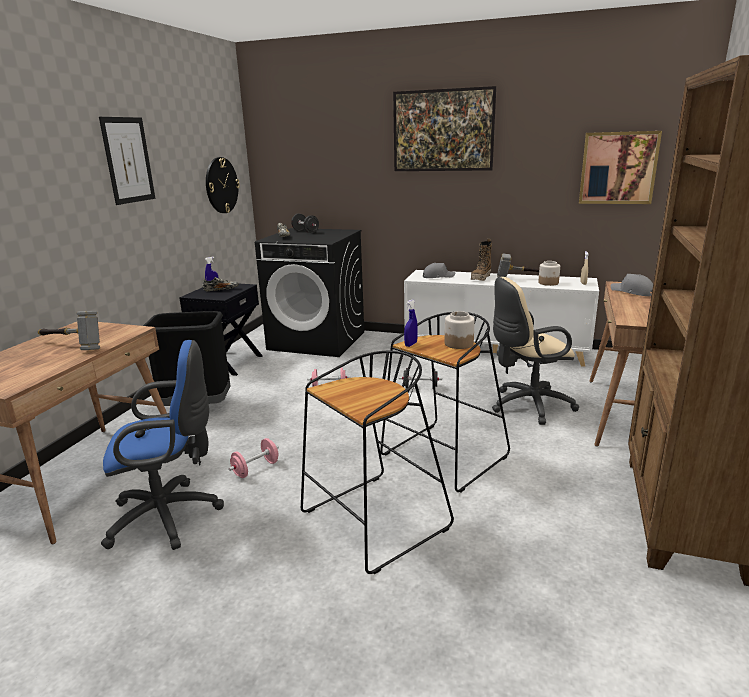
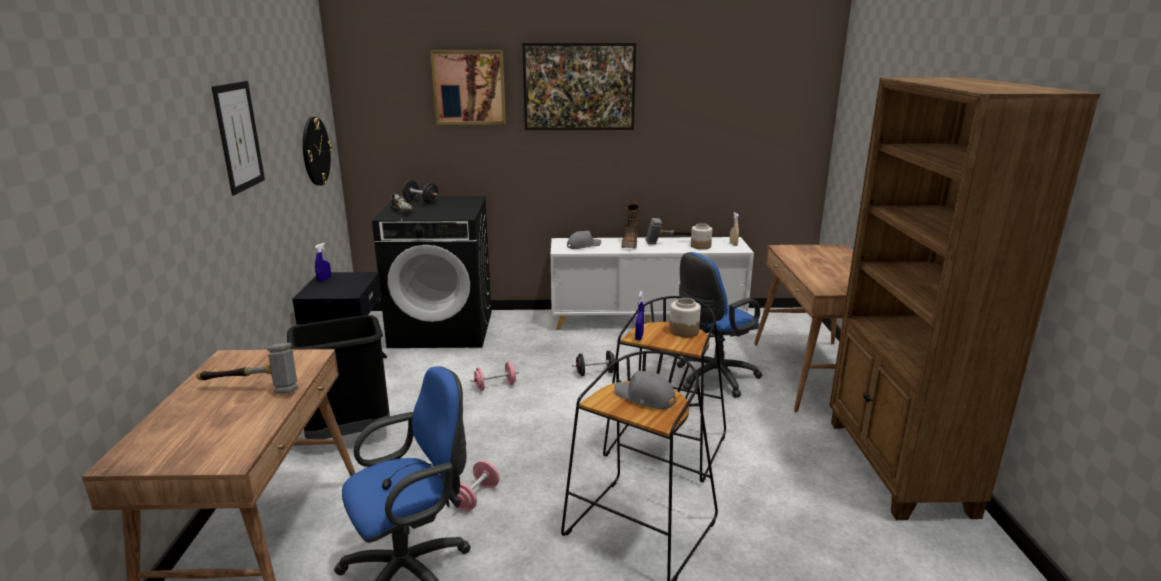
camera: 20 degrees left, 0 degrees up
(221, 290) = (340, 284): shoe -> none
(527, 406) = (712, 379): beige office chair -> blue office chair
(618, 168) = (757, 128): picture -> picture (469, 87)
(632, 292) = (800, 256): grey cap -> grey cap (645, 398)

